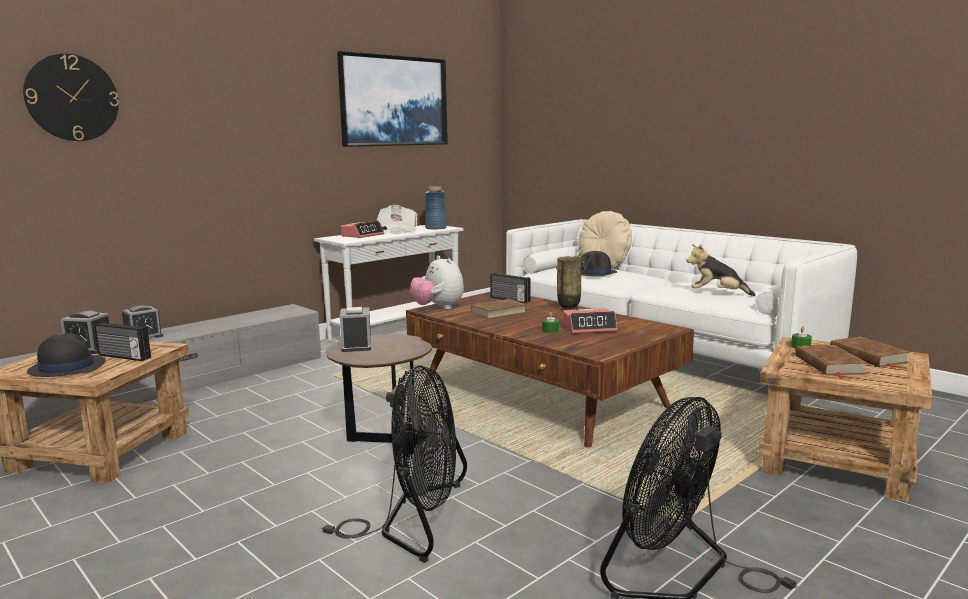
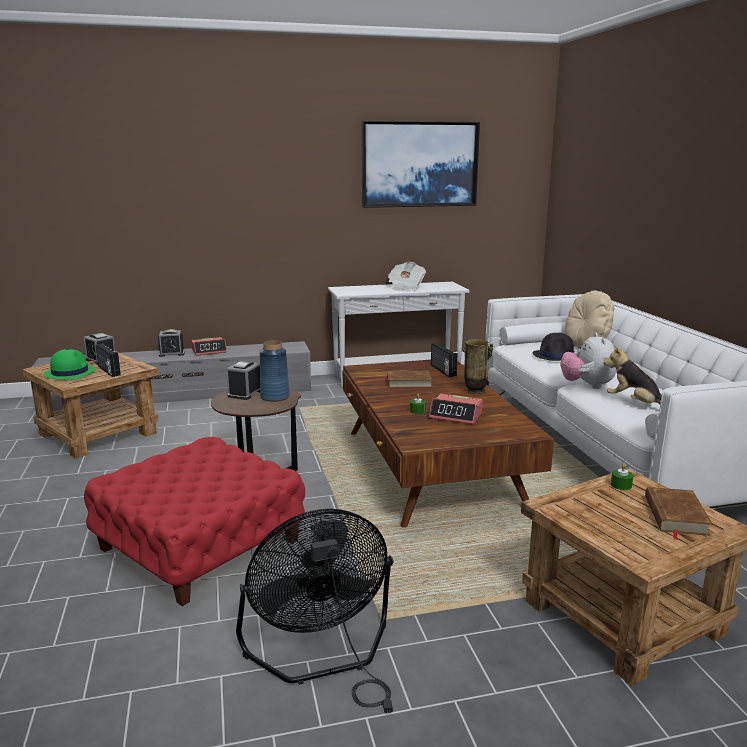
camera: 30 degrees right, 5 degrees up
(66, 367) = (70, 373): black hat -> green hat
(72, 98) = (133, 170): wall clock -> none
(363, 235) = (368, 288): alarm clock -> alarm clock (209, 351)
(412, 520) = (200, 545): black fan -> red ottoman
(436, 228) = (444, 287): blue vase -> blue vase (275, 397)
(438, 308) = (369, 368): plush toy -> plush toy (587, 385)
(829, 365) = (609, 513): brown book -> none

